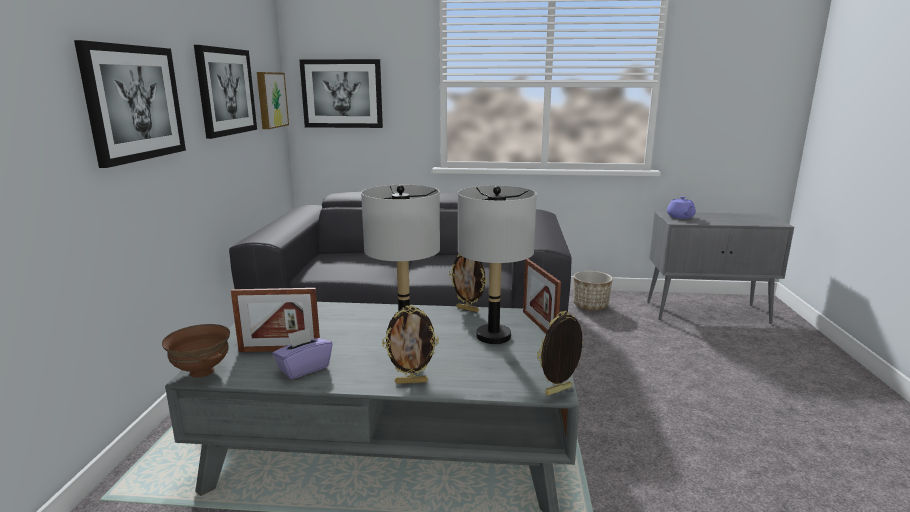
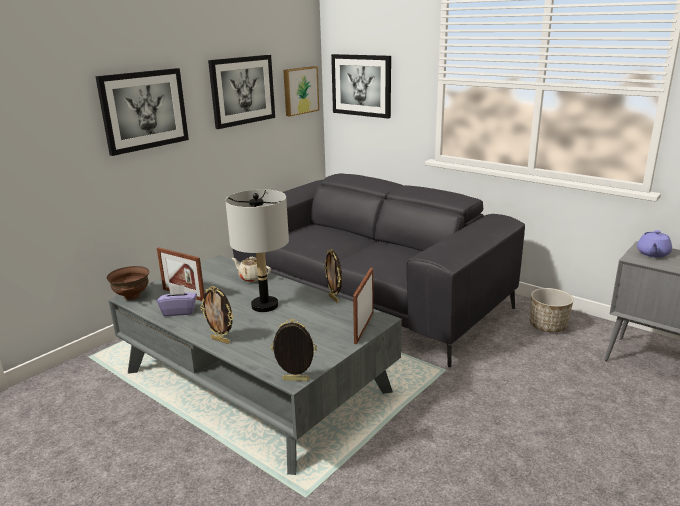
camera: 35 degrees right, 5 degrees up
(343, 312) = (252, 277): none -> beige teapot
(493, 336) = (318, 325): grey table lamp -> none

